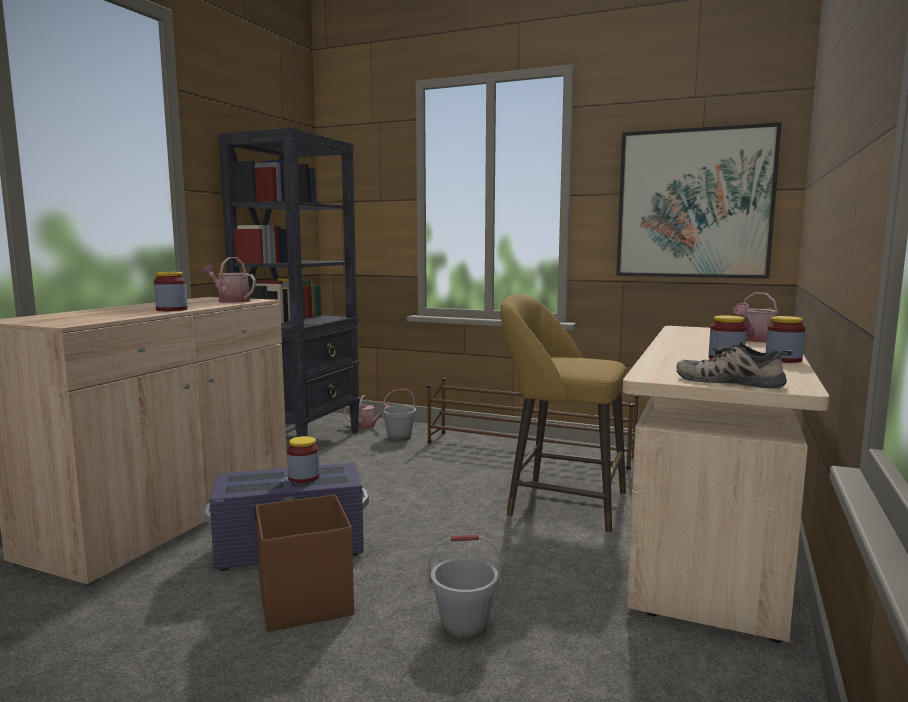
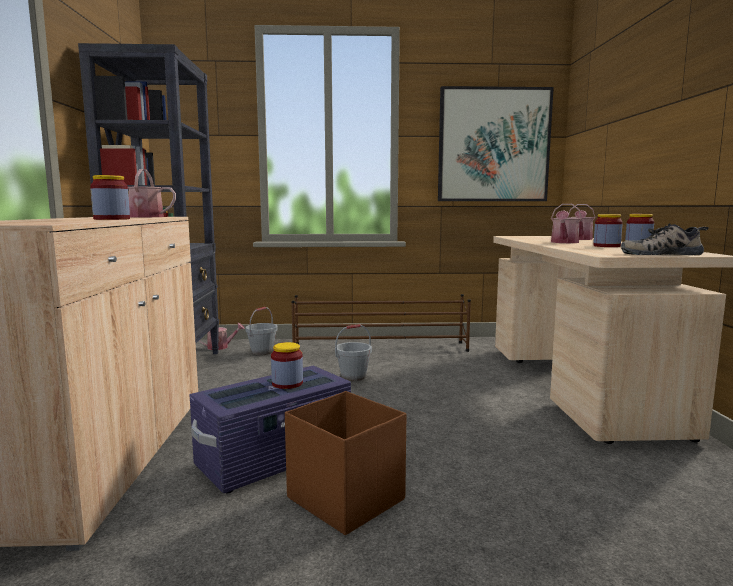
camera: 25 degrees left, 0 degrees up
(464, 626) = (501, 484): grey bucket -> grey bucket (353, 376)
(560, 503) = (452, 381): yellow stool -> none
(700, 346) = (564, 242): none -> watering can

